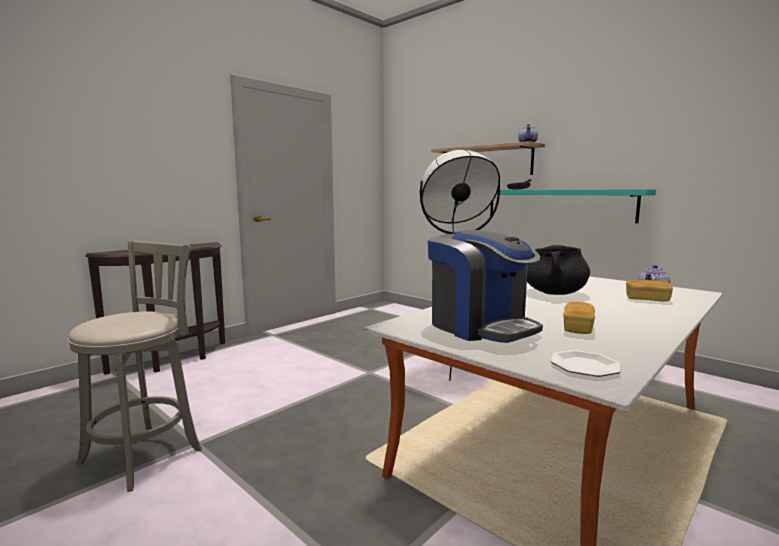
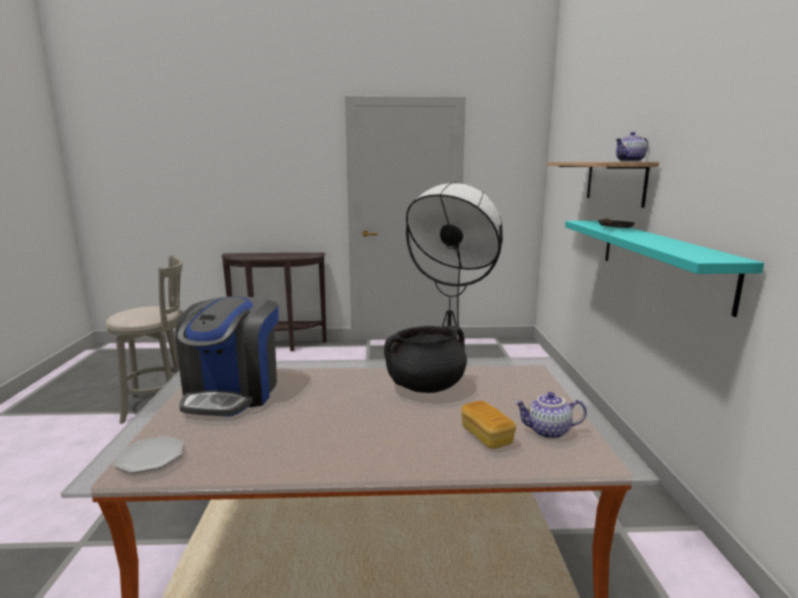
camera: 45 degrees right, 5 degrees up
(577, 328) = (277, 429): bread -> none

